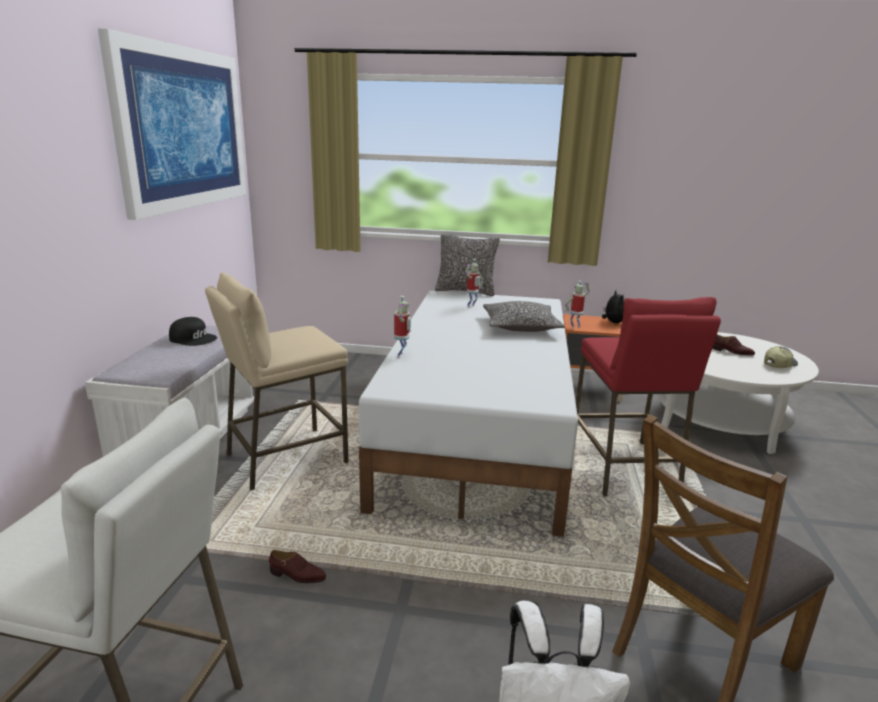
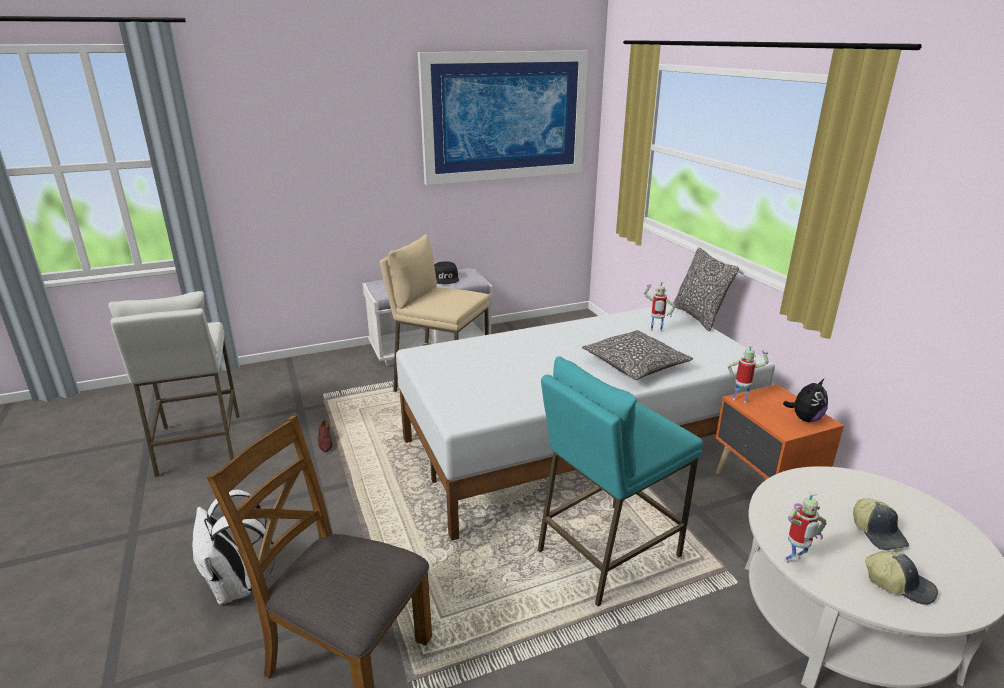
camera: 60 degrees right, 5 degrees up
(402, 356) = (487, 340): toy robot -> toy robot (794, 561)
(623, 468) = (607, 553): red stool -> turquoise stool
(732, 352) = (878, 532): brown shoe -> cap

